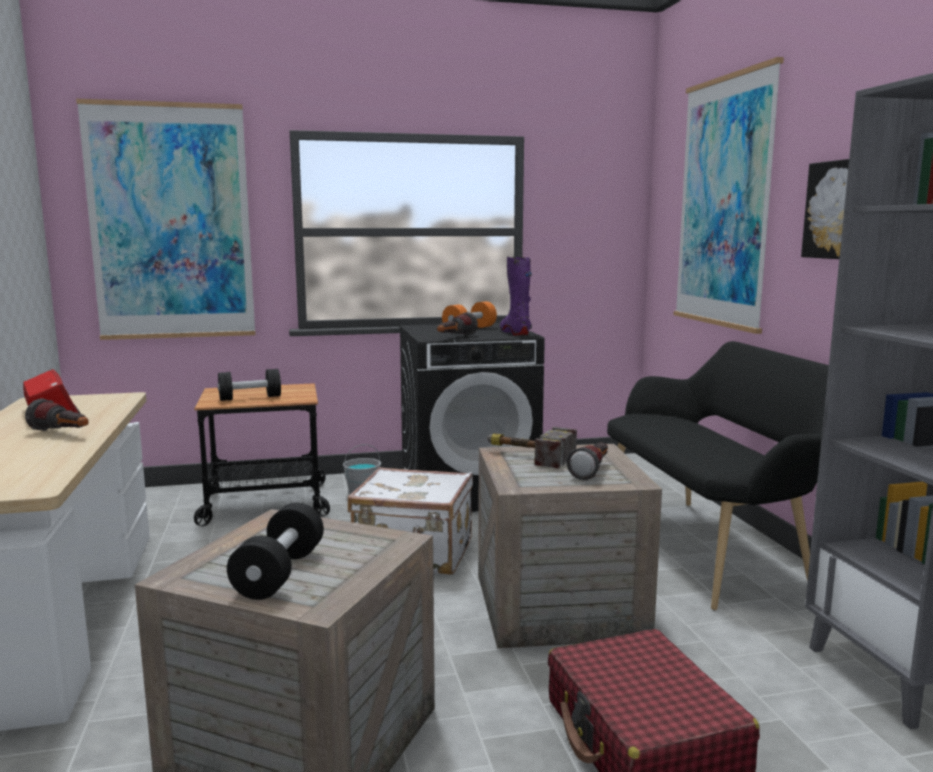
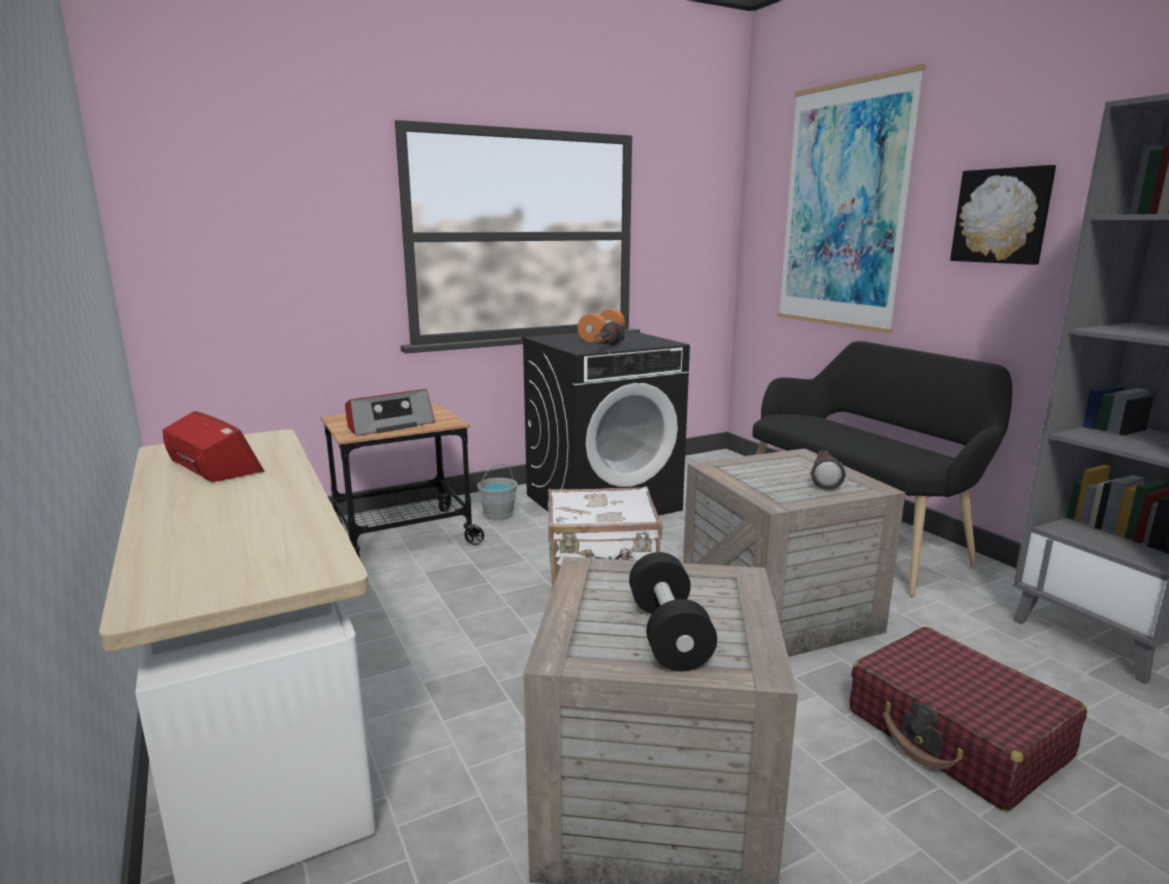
camera: 15 degrees left, 5 degrees up
(63, 434) = (262, 491): flashlight -> none
(171, 223) = (263, 227): picture -> none
(250, 398) = (389, 425): black dumbbell -> radio
(515, 333) = (653, 340): purple boot -> none
(526, 455) = (743, 468): hammer -> none

